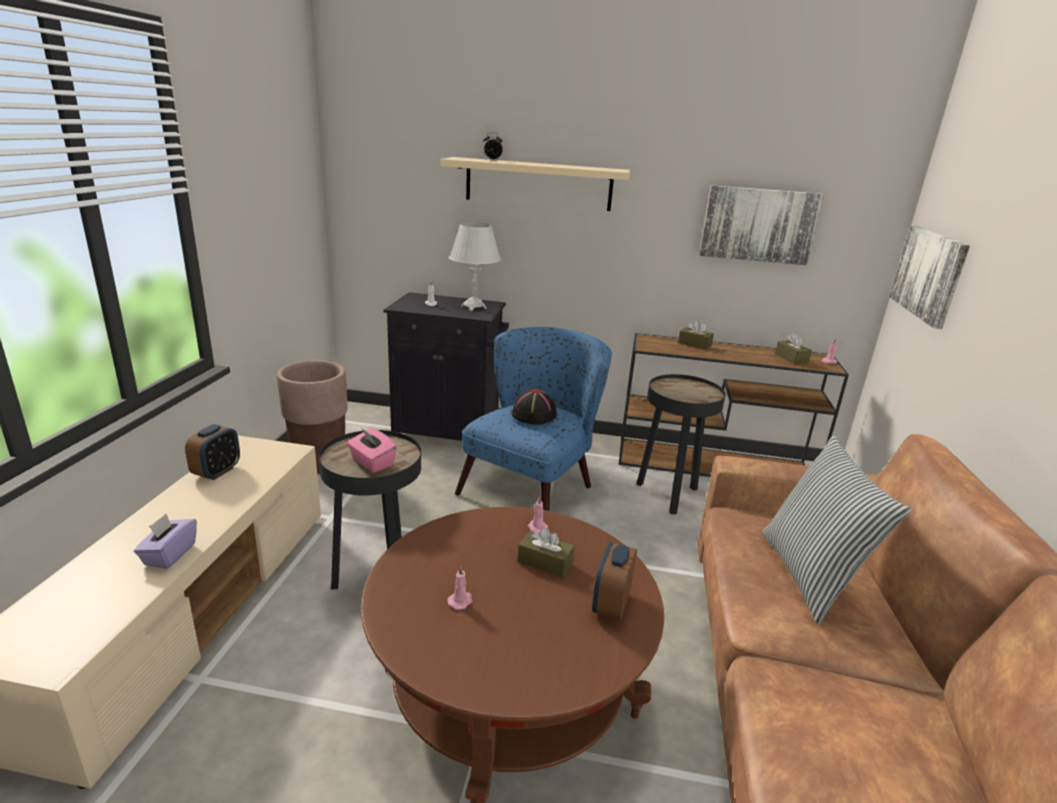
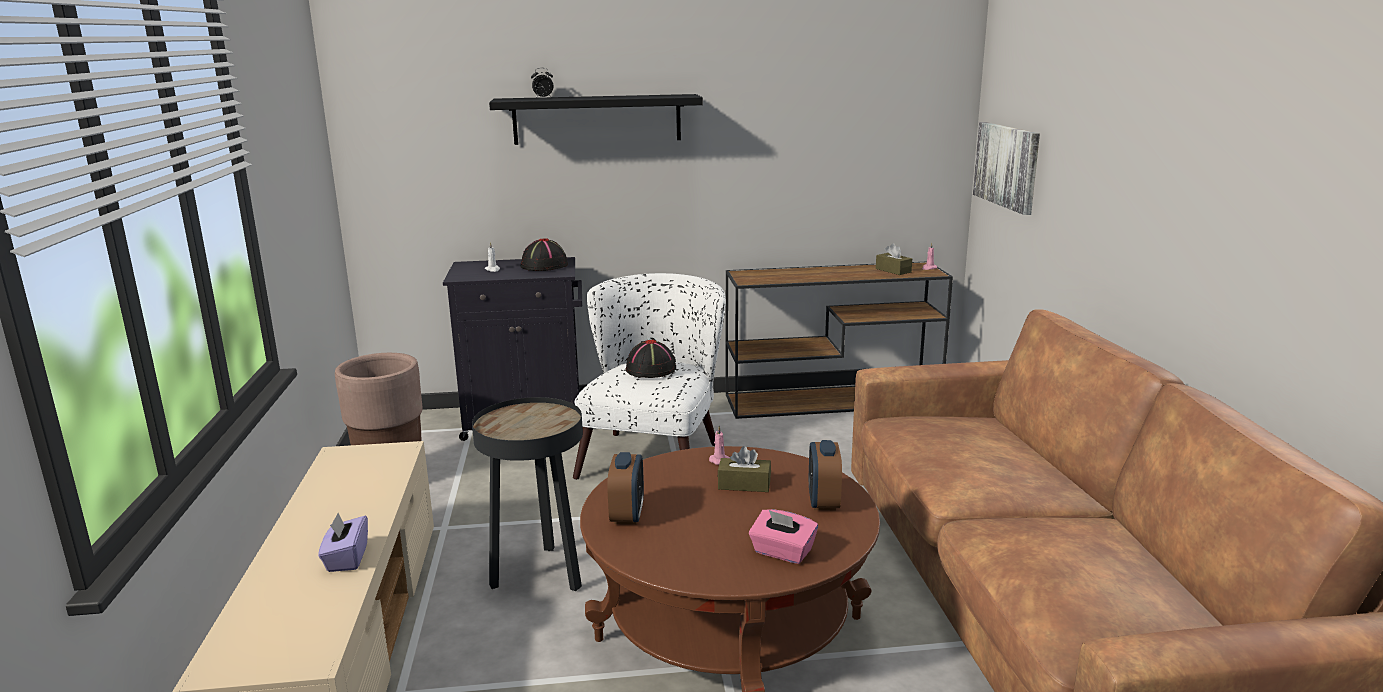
camera: 15 degrees left, 5 degrees down
(217, 472) = (331, 483): alarm clock -> alarm clock (627, 515)
(372, 462) = (533, 427): pink tissue box -> pink tissue box (782, 552)
(461, 601) = (686, 527): pink candle -> none
(473, 307) = (544, 266): white table lamp -> black hat
(534, 485) = (655, 454): blue armchair -> white armchair
(538, 184) = (597, 119): beige shelf -> black shelf
(668, 495) = (801, 437): black side table -> none
(694, 344) = (793, 271): brown tissue box -> none
(758, 225) = (836, 137): picture -> none
(810, 575) = (979, 451): pillow -> none

